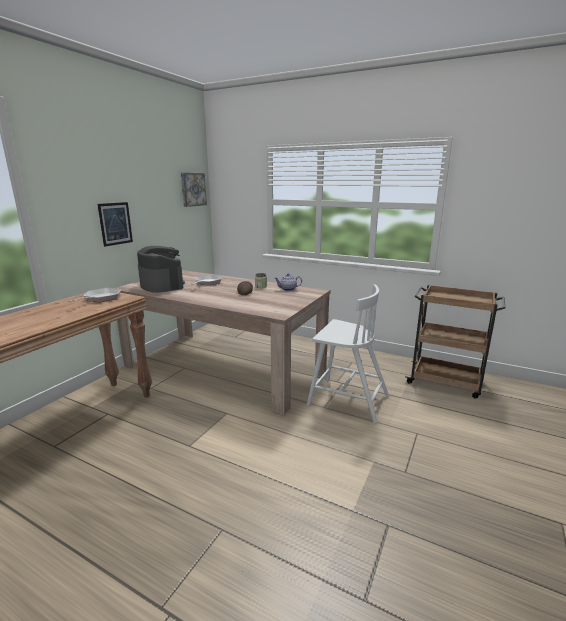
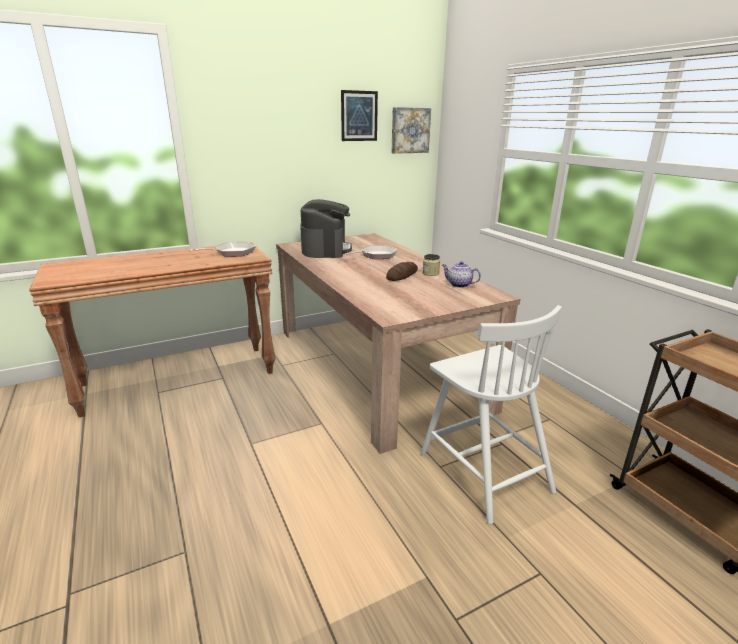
camera: 35 degrees right, 5 degrees up
(115, 223) = (288, 169): picture -> picture (359, 116)

